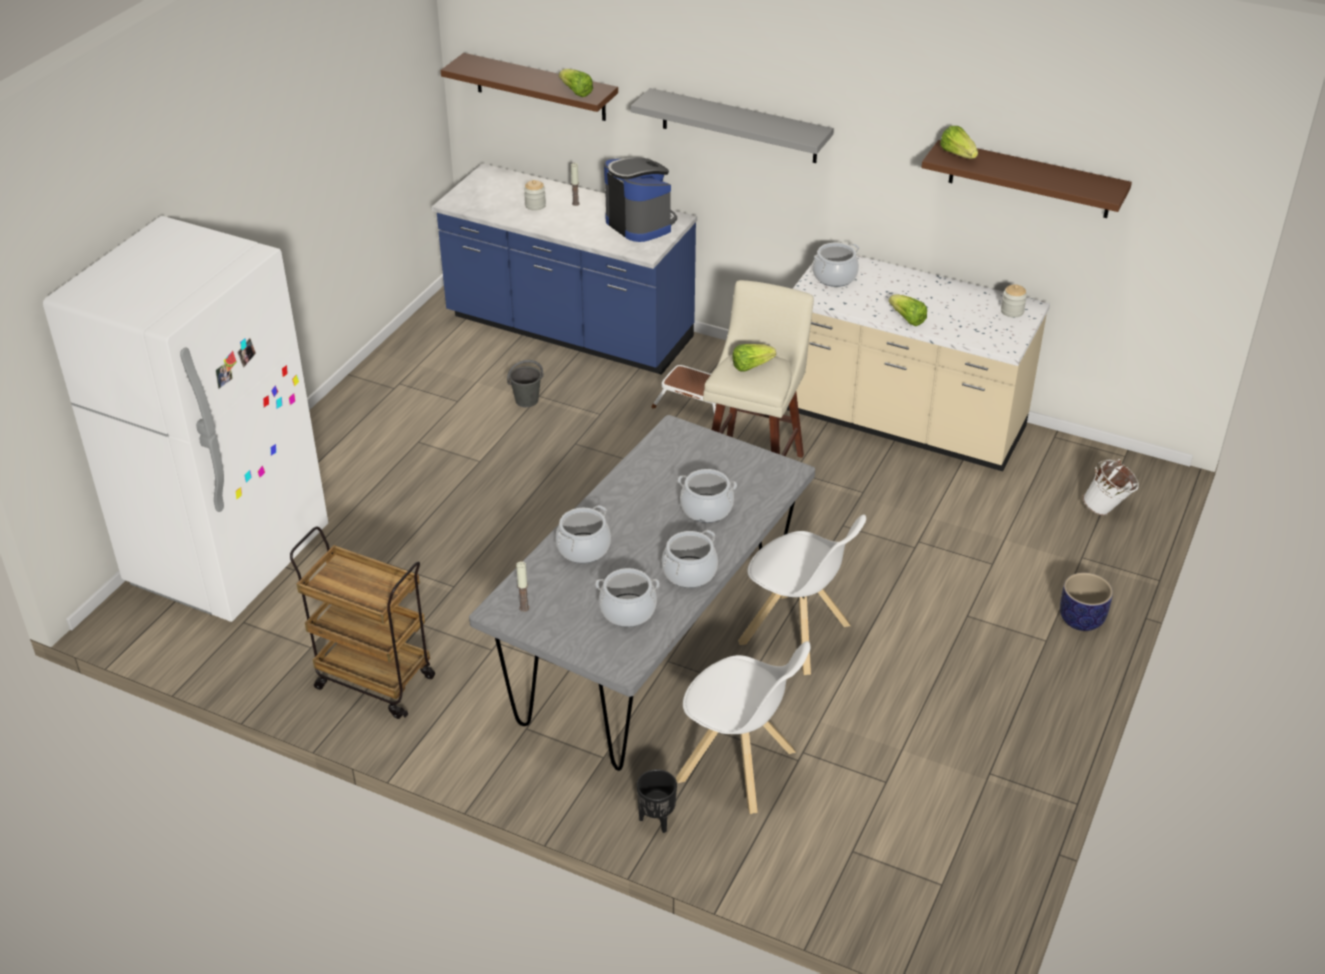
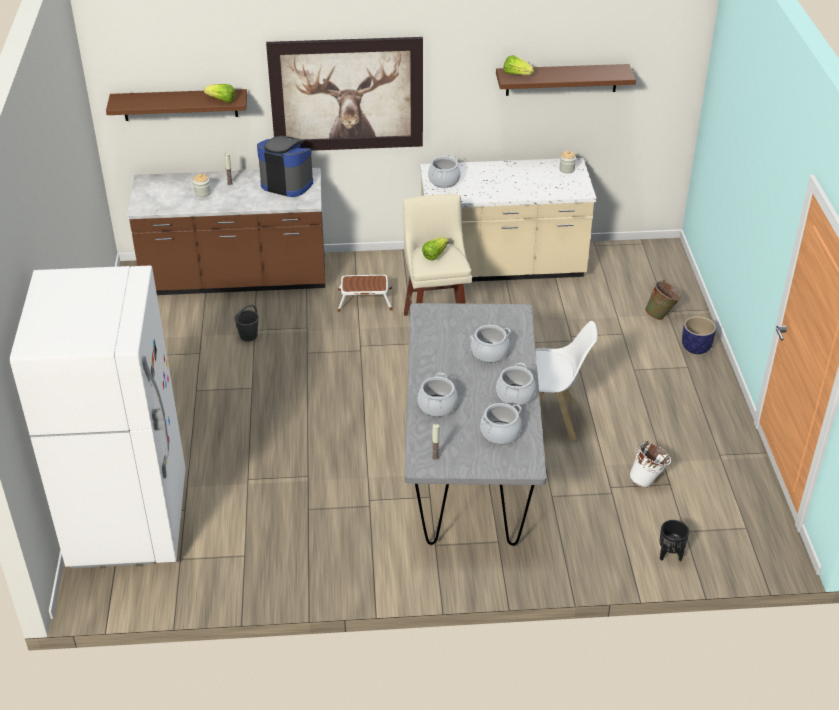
camera: 30 degrees left, 0 degrees up
(374, 682) = (309, 559): brown cart -> none
(569, 330) = (236, 279): blue counter -> brown counter
(656, 819) = (561, 564): black planter -> black planter (669, 555)
(739, 126) = (347, 94): grey shelf -> picture
(739, 767) = (582, 512): white chair -> none
(907, 319) = (511, 193): lettuce -> none
(1068, 560) = (661, 315): none -> green bucket
(1107, 510) = (658, 279): white bucket -> white bucket (647, 480)

